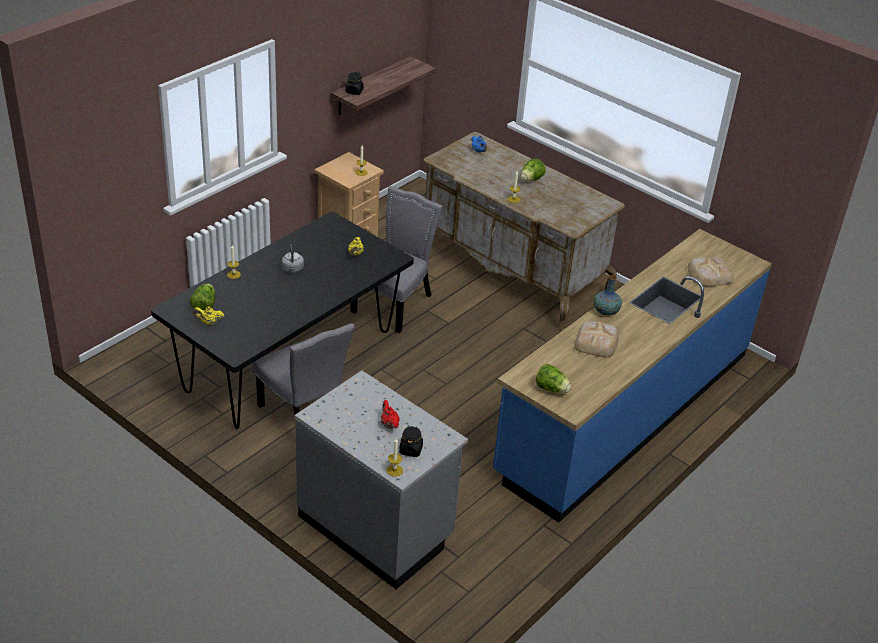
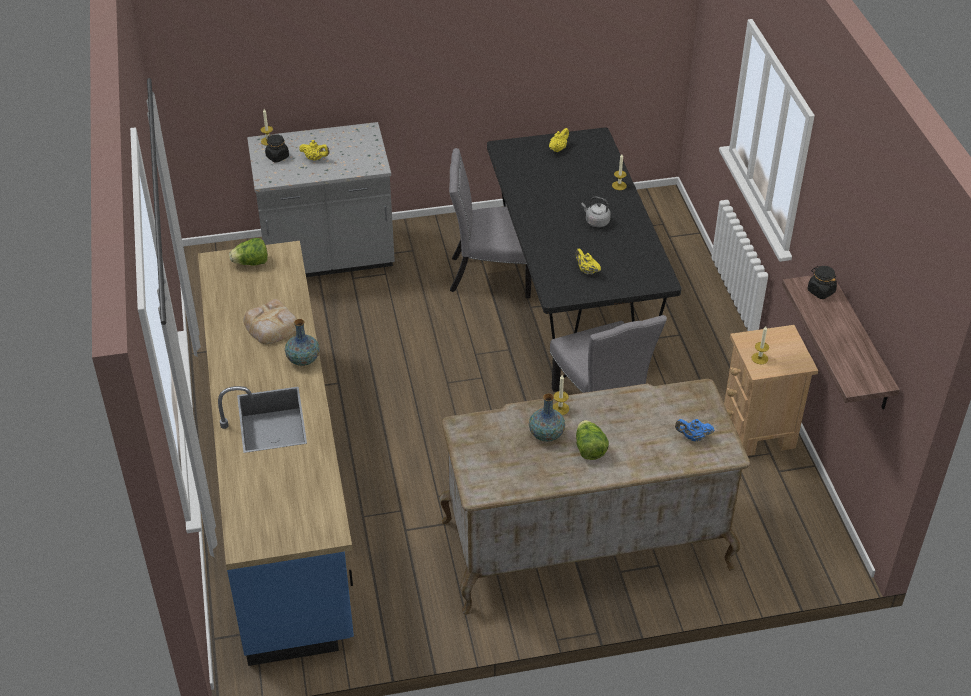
camera: 130 degrees right, 5 degrees up
(204, 305) = (585, 154): lettuce -> none
(389, 424) = (315, 158): red teapot -> yellow teapot
(539, 197) = (546, 434): none -> vase
(708, 275) = (269, 485): bread -> none

